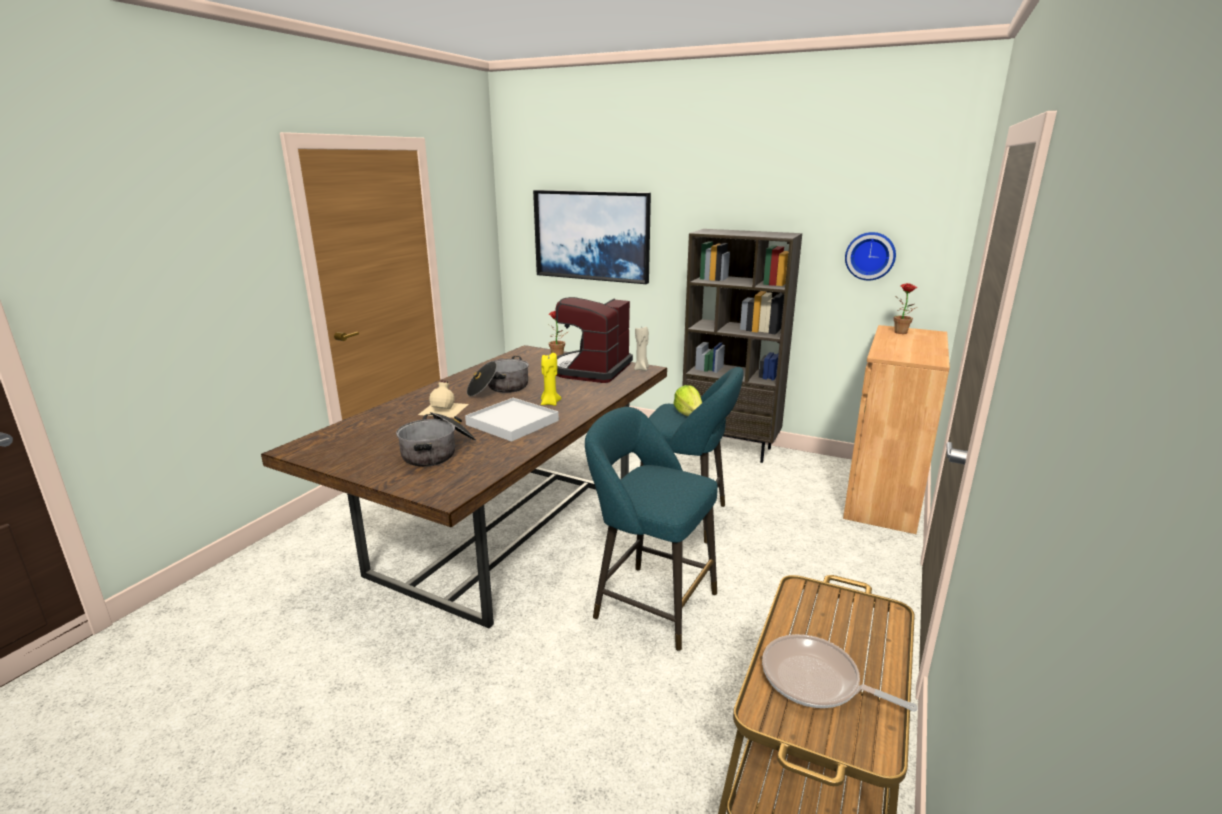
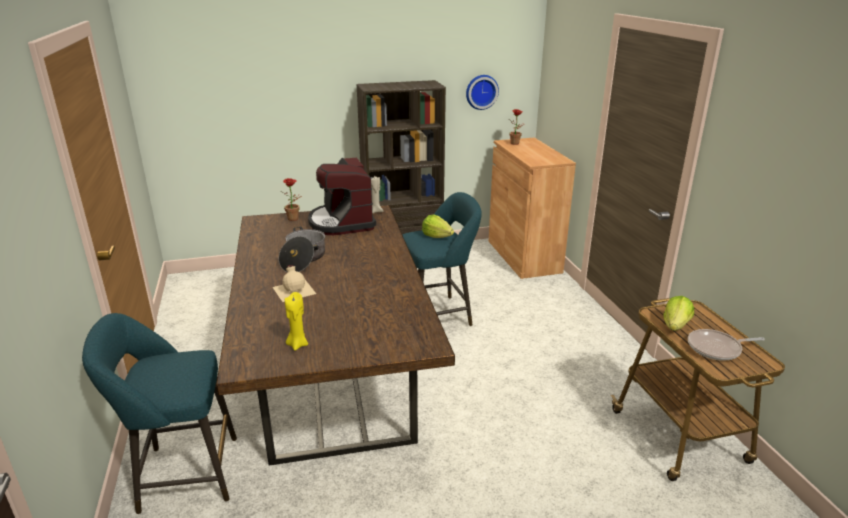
camera: 40 degrees left, 5 degrees up
(438, 452) = (362, 321): cooking pot -> none
(512, 422) = (368, 281): white tray -> none
(550, 403) = (364, 258): yellow candle -> yellow candle (297, 344)
(592, 235) = (247, 100): picture -> none
(649, 603) = (487, 377): turquoise stool -> turquoise stool (182, 475)
(806, 620) = (675, 326): none -> lettuce

